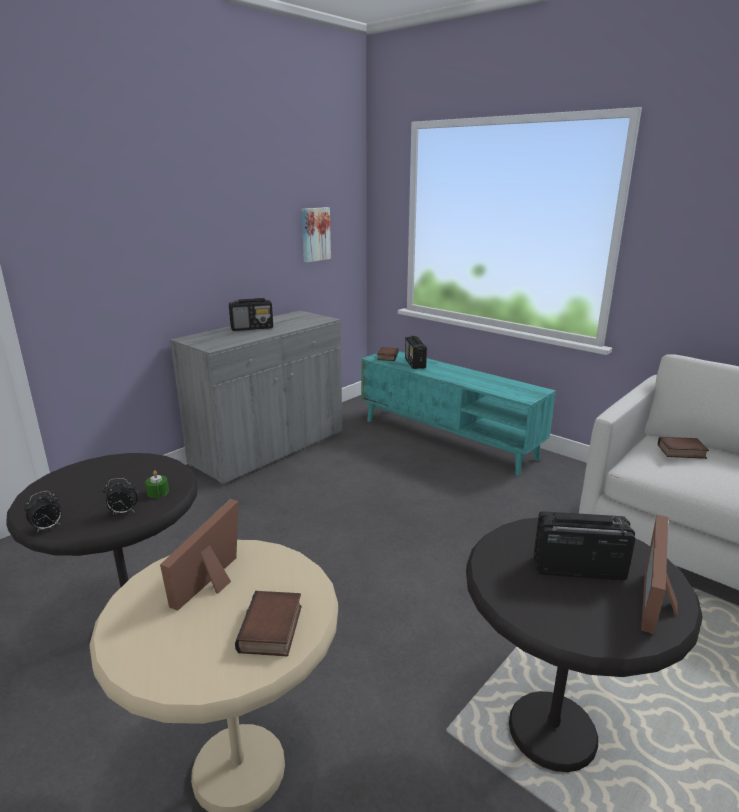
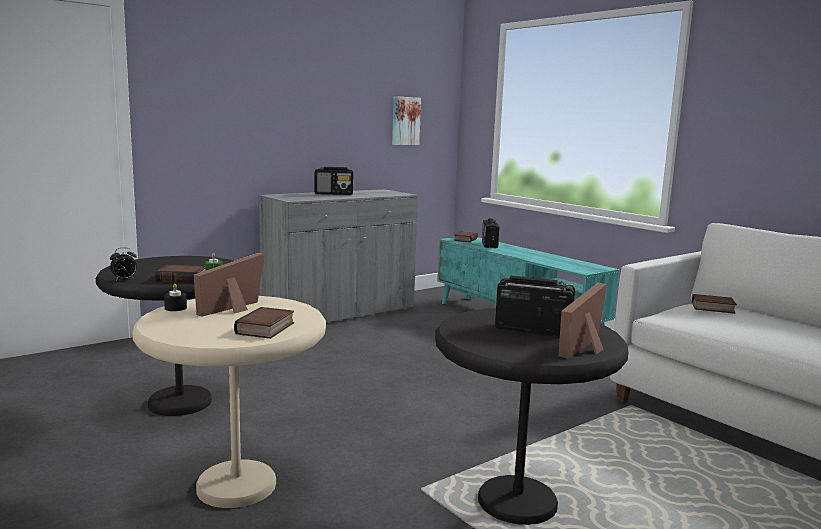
camera: 10 degrees right, 10 degrees down
(123, 513) = (183, 278): alarm clock -> book
(136, 593) = (175, 308): none -> black candle

